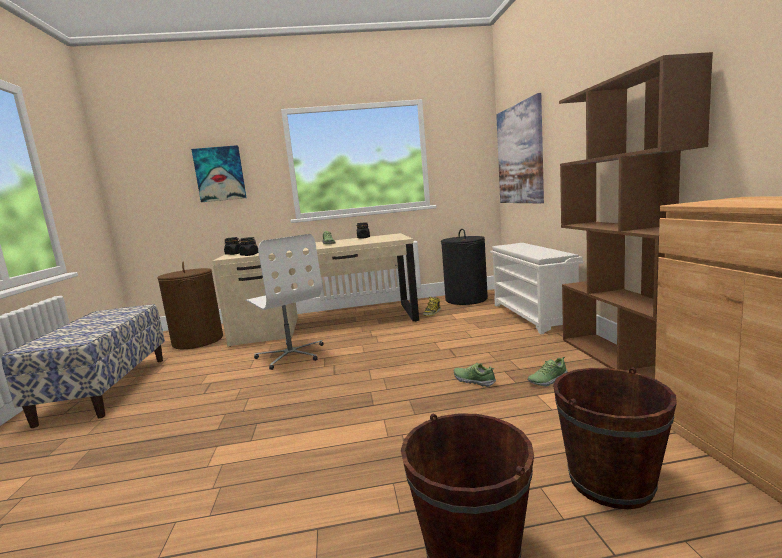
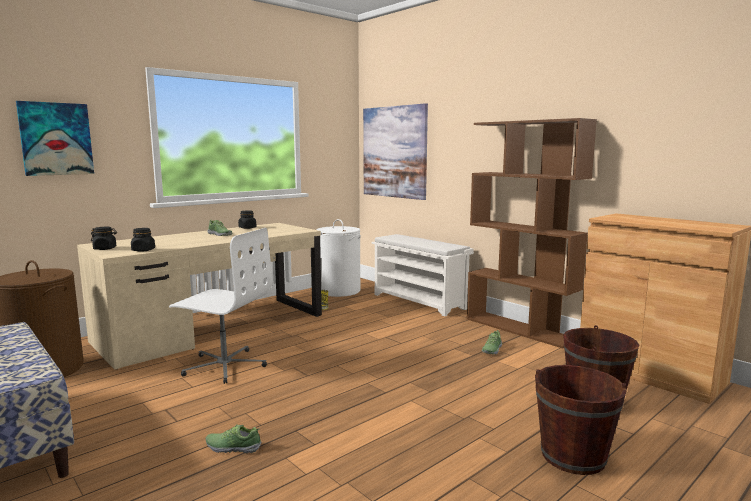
camera: 35 degrees left, 0 degrees up
(466, 299) = (338, 291): black laundry basket -> white laundry basket
(474, 380) = (441, 359): shoe -> shoe (233, 447)

